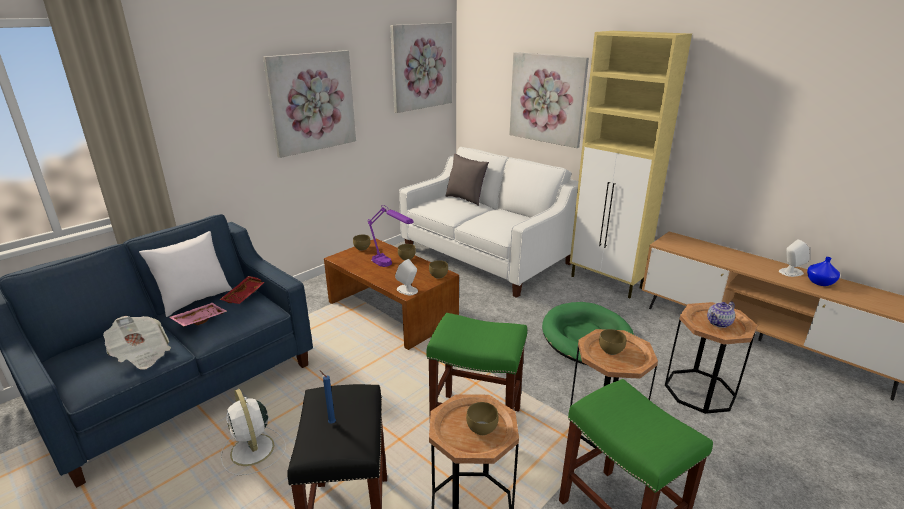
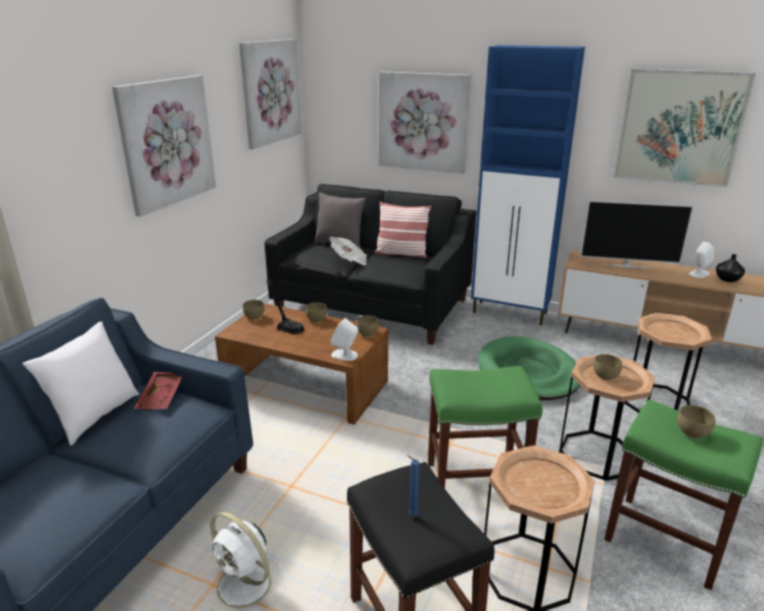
camera: 20 degrees left, 0 degrees up
(141, 354) = (75, 500): newspaper -> newspaper (349, 261)
(199, 319) = (124, 439): pink tray -> none
(391, 267) = (305, 332): purple table lamp -> black table lamp
(483, 429) = (551, 482): brown bowl -> brown bowl (693, 433)
(486, 256) = (372, 306): white sofa -> black sofa
(510, 214) = (401, 253): none -> pillow
(606, 282) = (510, 313): beige cabinet -> blue cabinet
(715, 253) = (627, 266): none -> television
(719, 323) = (674, 331): teapot -> none
(784, 119) = (679, 127): none -> picture
(819, 282) = (727, 279): blue vase -> black vase

